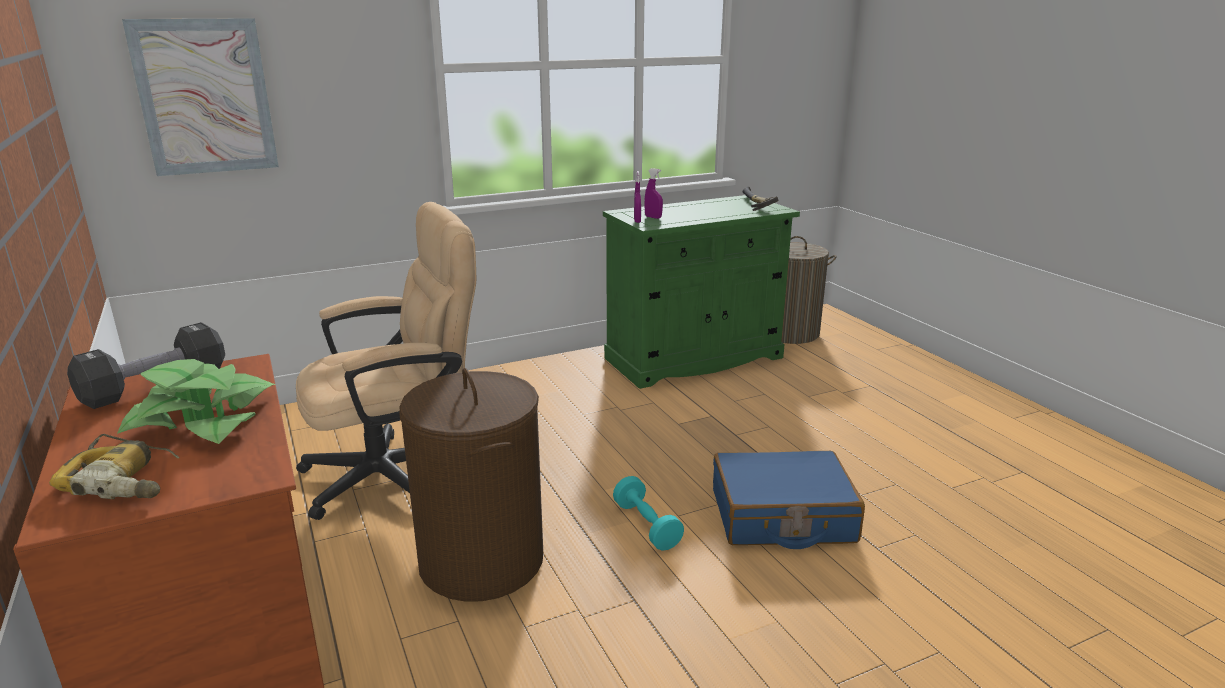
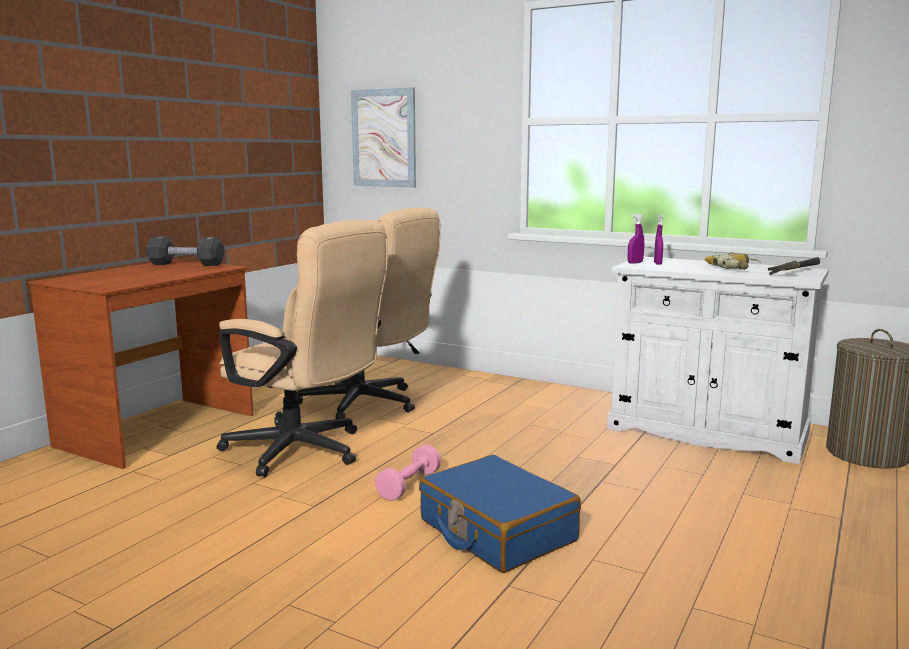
camera: 55 degrees right, 10 degrees down
(126, 480) = (90, 278): power drill -> power drill (734, 268)
(204, 418) = (159, 274): potted plant -> none
(482, 561) = (305, 452): brown laundry basket -> beige office chair
(647, 526) = (409, 485): turquoise dumbbell -> pink dumbbell
(694, 358) = (706, 432): green cabinet -> white cabinet

